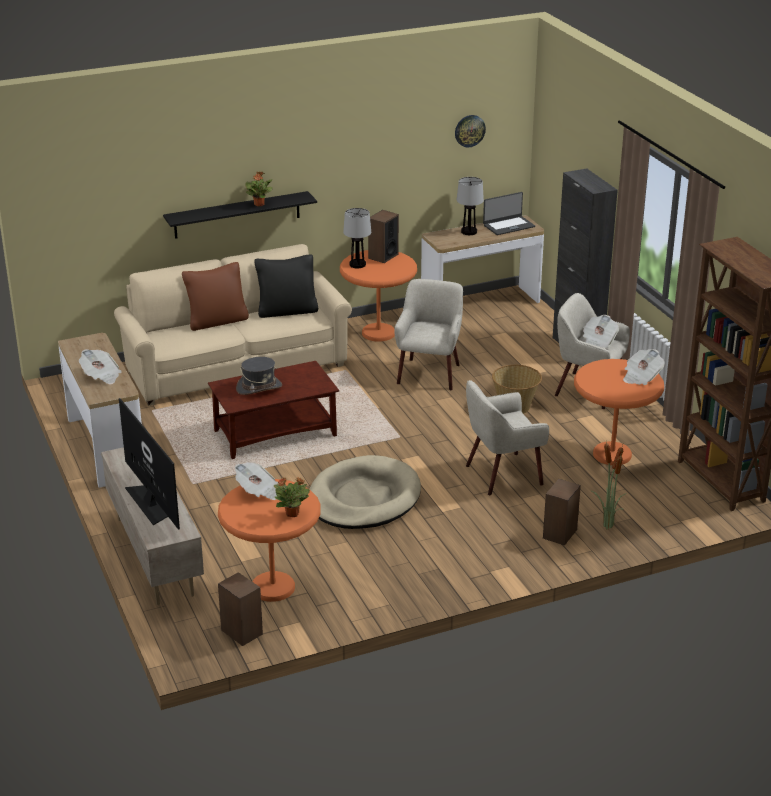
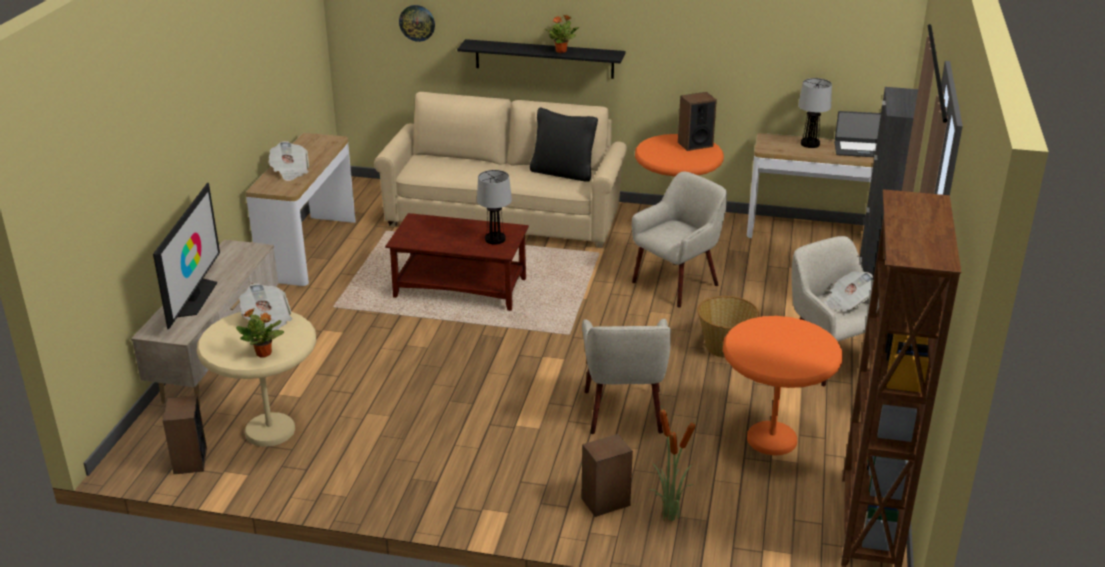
camera: 35 degrees right, 0 degrees up
(217, 321) = (490, 163): brown pillow -> none
(259, 387) = (443, 232): grey hat -> none
(273, 587) = (270, 431): orange side table -> beige side table
(357, 264) = (659, 145): table lamp -> table lamp (495, 239)
(363, 498) = (459, 380): beige dog bed -> none
(469, 130) = (832, 24): wall clock -> wall clock (417, 23)
(502, 474) = (624, 412): beige armchair -> beige armchair turned 105 degrees counterclockwise
(641, 377) = (813, 352): newspaper -> none

